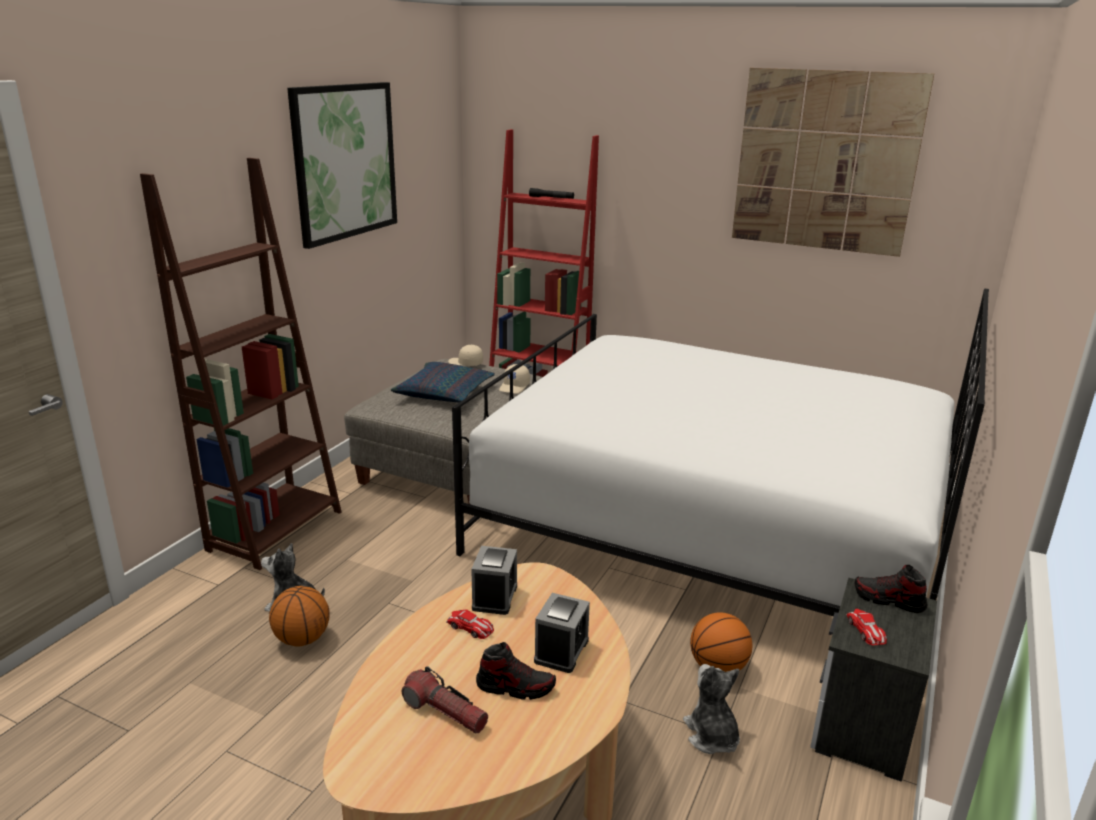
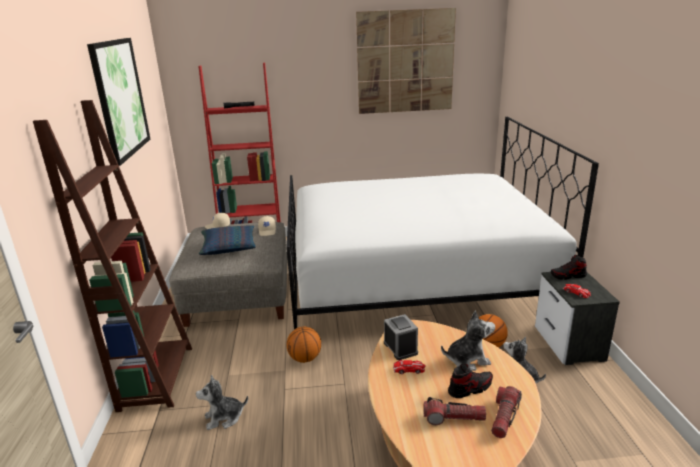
camera: 30 degrees left, 0 degrees up
(302, 639) = (253, 435): basketball -> basketball (305, 358)
(509, 744) = (504, 417): none -> flashlight
(561, 650) = (467, 360): alarm clock -> plush toy

